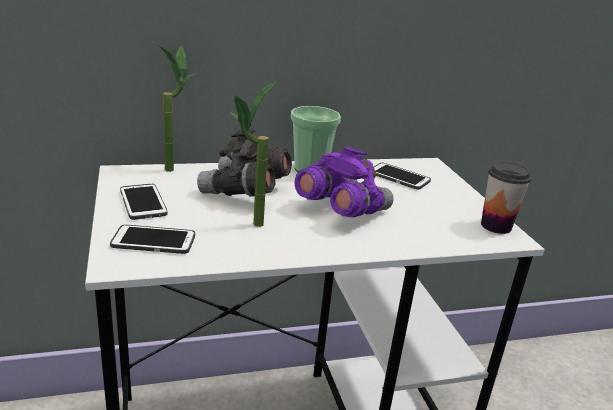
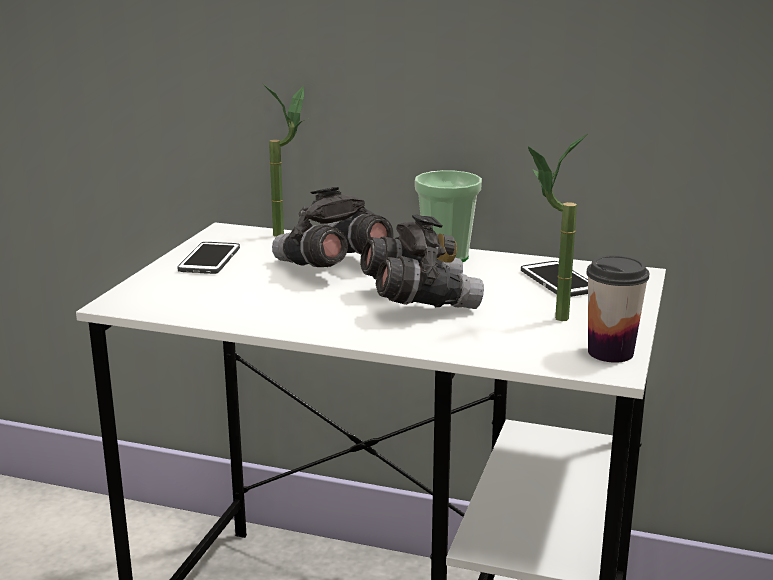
camera: 35 degrees right, 5 degrees down
(153, 241) = (174, 292): phone -> none
(248, 226) = (286, 297): potted plant -> potted plant (547, 318)
(341, 210) = (418, 301): purple binoculars -> grey binoculars

